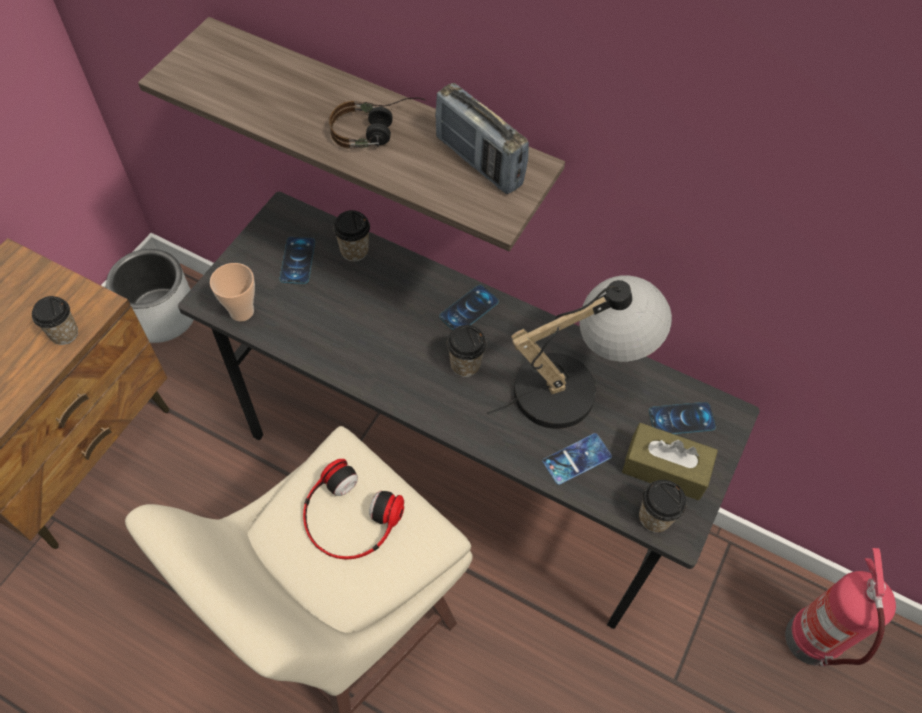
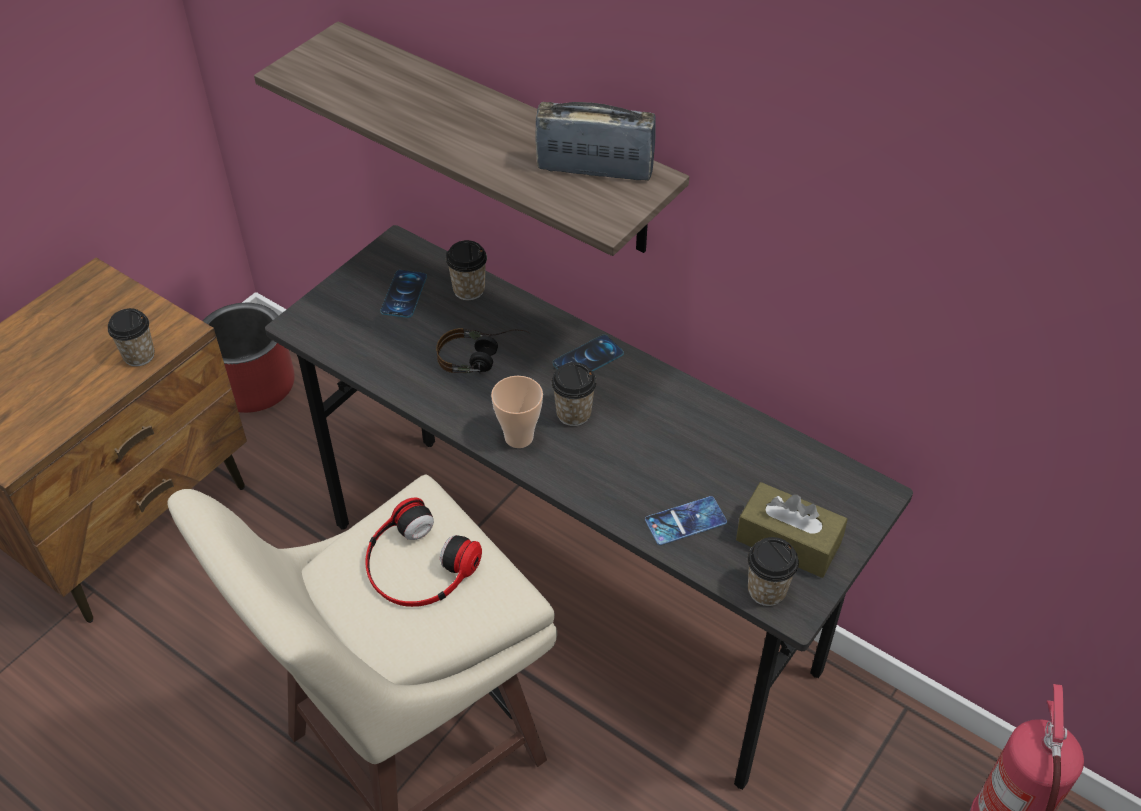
camera: 10 degrees right, 10 degrees down
(162, 314) = (254, 384): grey planter -> red planter
(242, 311) = (333, 339): cup -> cup (519, 437)
(378, 131) = (493, 135): headphones -> headphones (483, 358)
(478, 162) = (595, 169): radio -> radio turned 135 degrees clockwise
(575, 385) = (697, 446): table lamp -> none
(682, 419) = (817, 492): phone -> none

